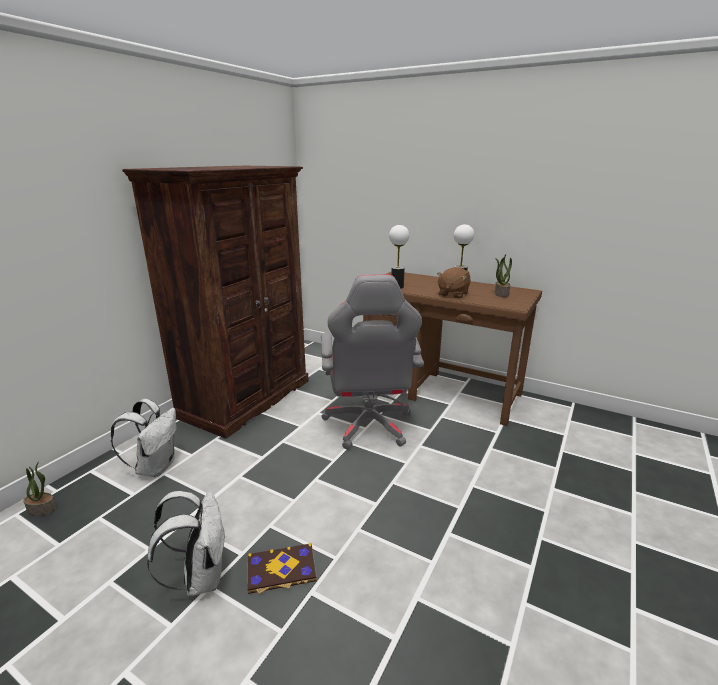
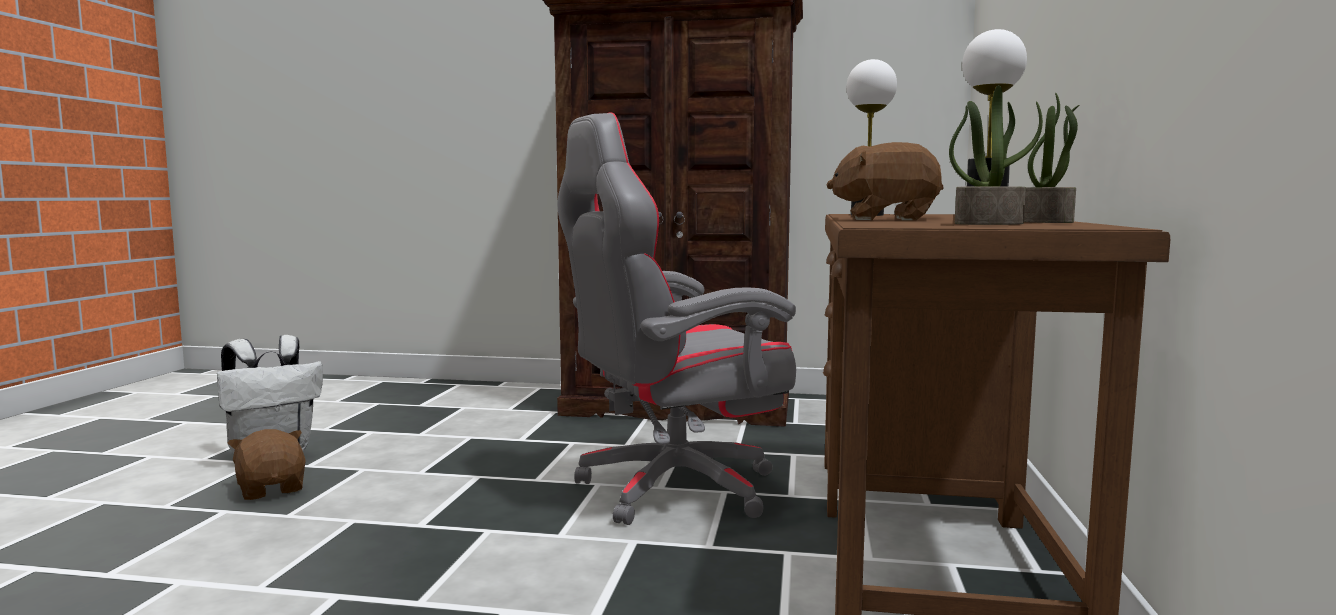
camera: 70 degrees right, 15 degrees down
(42, 509) = (390, 385): potted plant -> potted plant (1045, 222)
(156, 467) = (476, 402): white backpack -> none
(281, 570) = (272, 489): book -> brown plush toy

